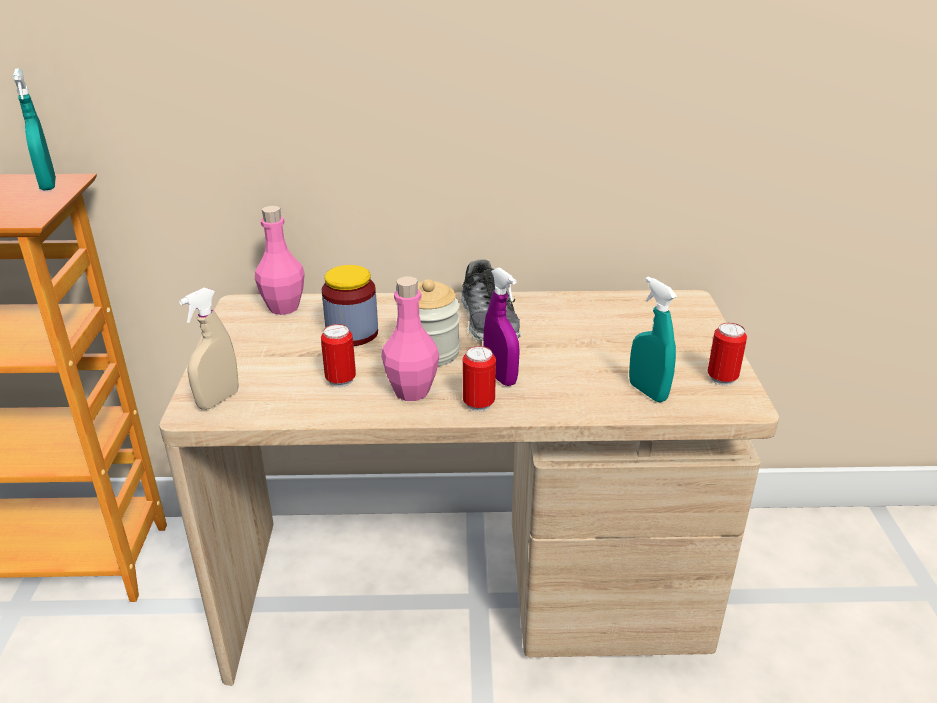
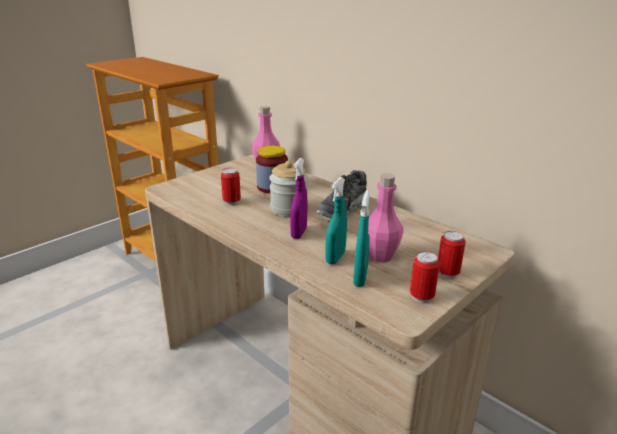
camera: 45 degrees right, 5 degrees down
(48, 185) = (194, 74): turquoise spray bottle -> turquoise spray bottle (335, 258)
(218, 400) = (178, 188): beige spray bottle -> none
(411, 391) = (249, 219): pink bottle -> pink bottle (380, 256)
(478, 404) = (265, 238): can -> can (447, 273)

